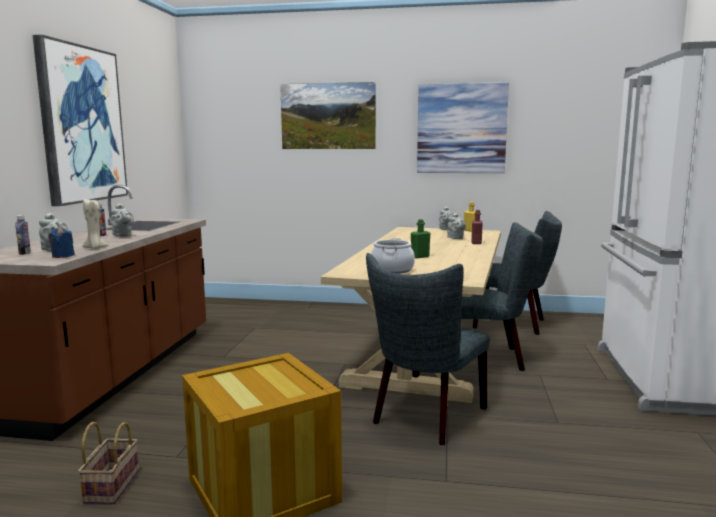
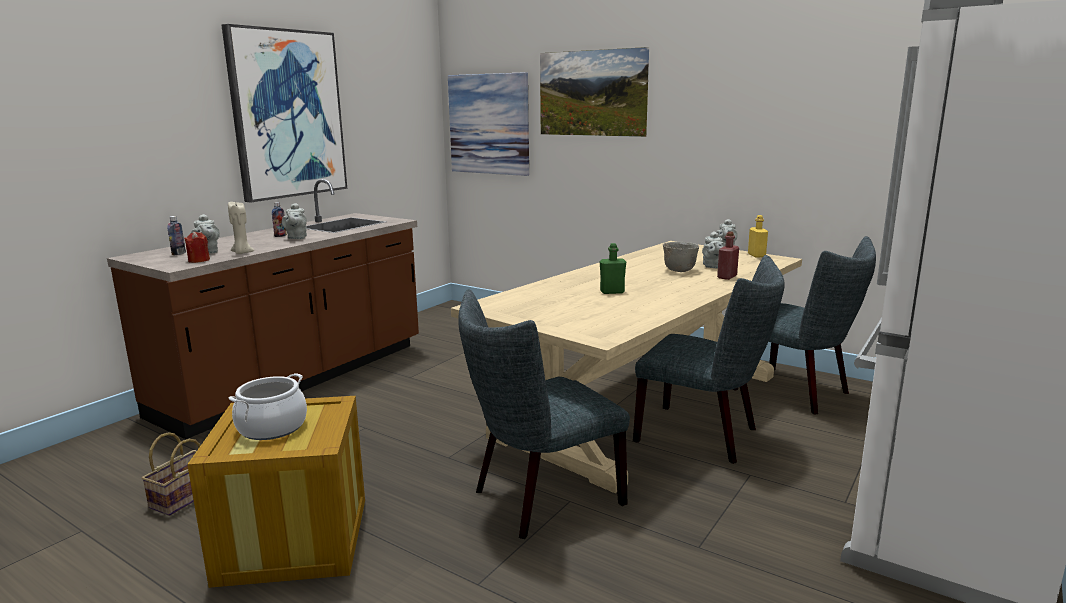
camera: 25 degrees right, 5 degrees up
(63, 256) = (199, 260): blue candle -> red candle
(392, 270) = (542, 308): cooking pot -> cooking pot (272, 427)
(438, 242) = (678, 270): none -> grey bowl
(461, 128) = (759, 111): picture -> picture (489, 124)

